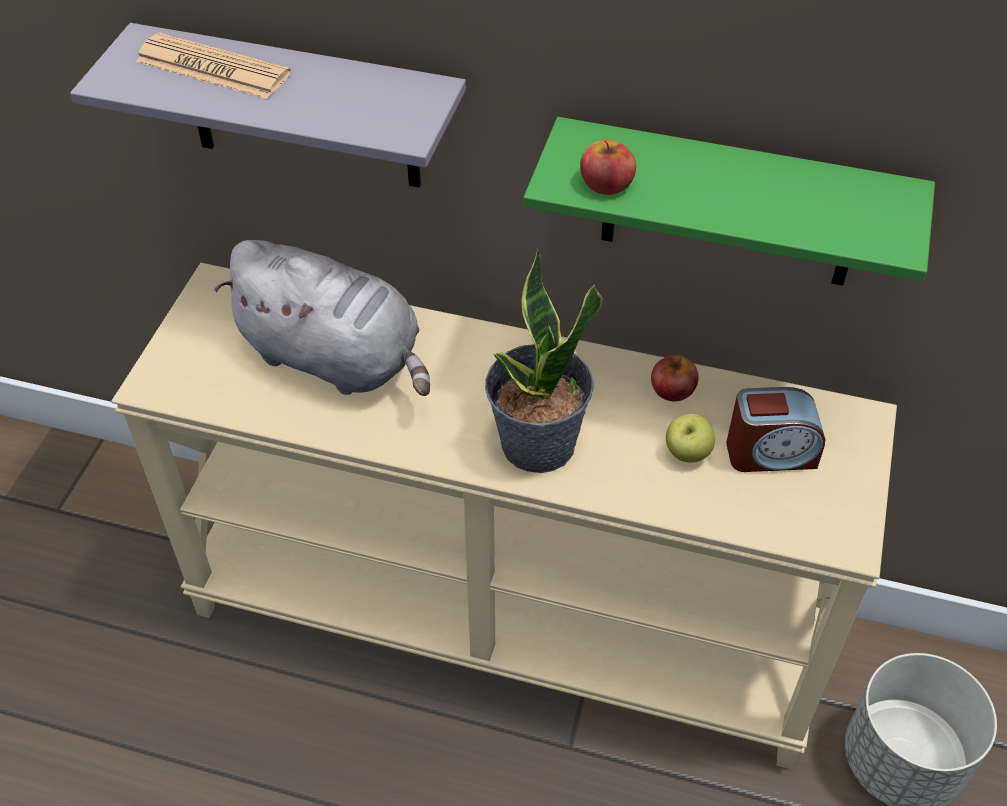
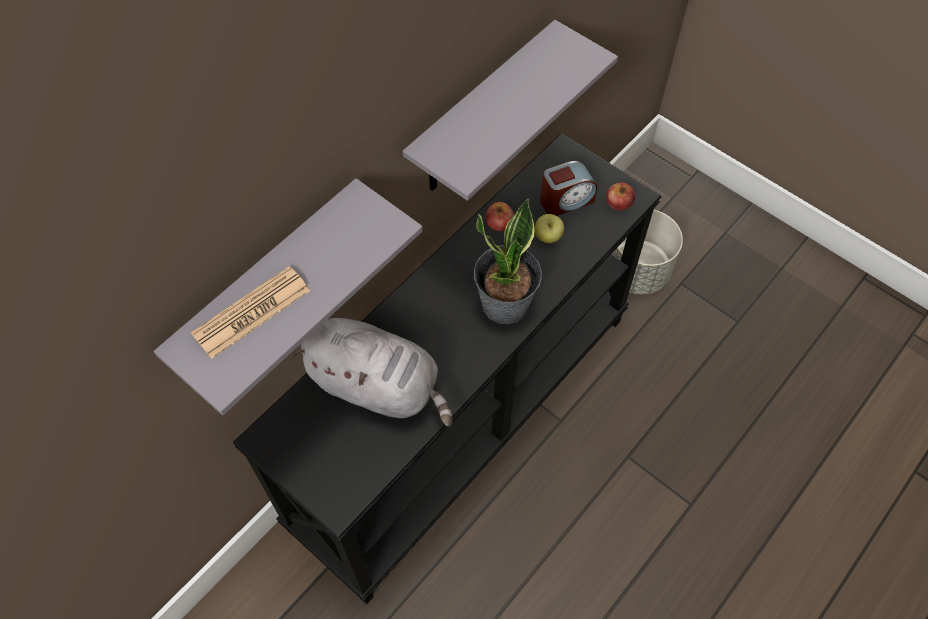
camera: 65 degrees left, 10 degrees up
(336, 359) = (378, 386): grey plush toy -> grey plush toy turned 60 degrees clockwise
(506, 616) = (462, 417): beige console table -> black console table
(606, 183) = (478, 152): apple -> apple (619, 202)
(730, 205) = (481, 113): green shelf -> grey shelf
(770, 453) = (566, 200): alarm clock -> alarm clock turned 45 degrees clockwise

